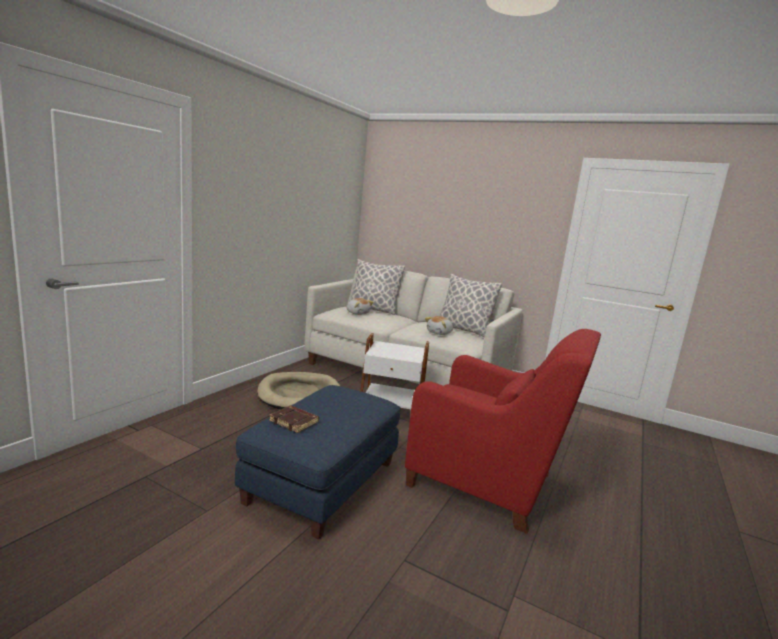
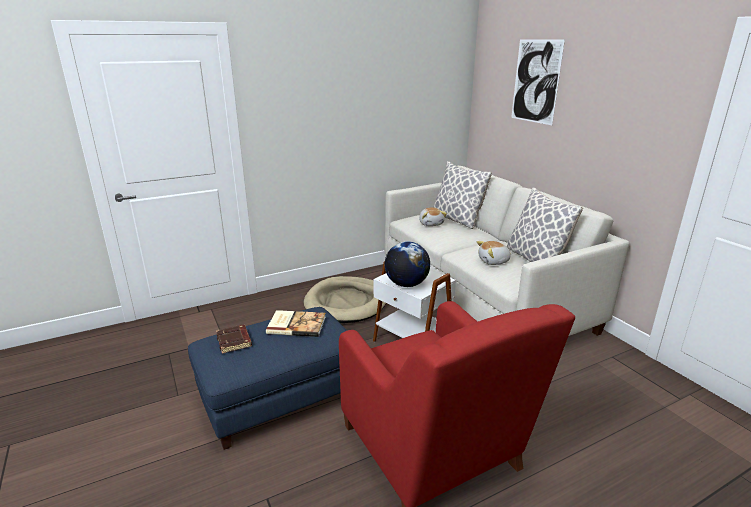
camera: 35 degrees right, 10 degrees up
(335, 399) = (296, 324): none -> book
(396, 355) = (406, 284): none -> globe
(430, 195) = (536, 81): none -> picture

